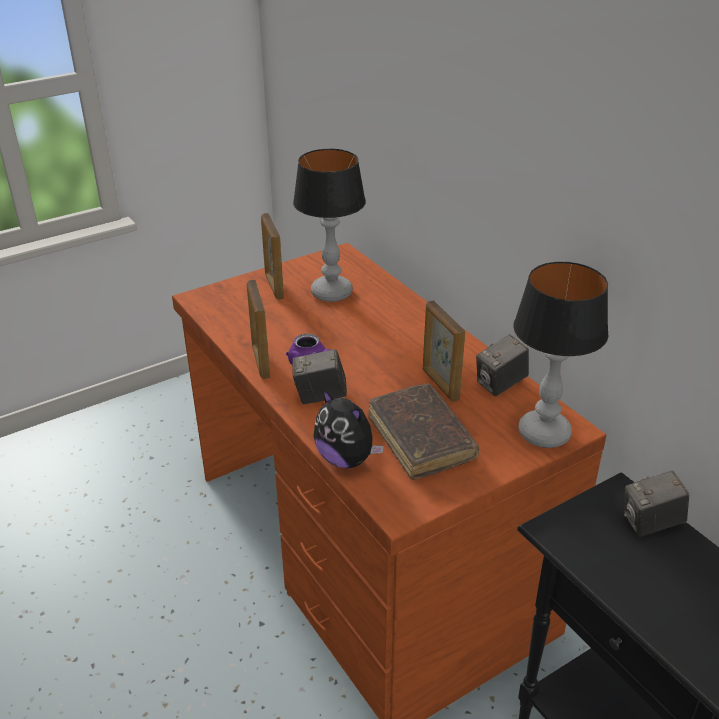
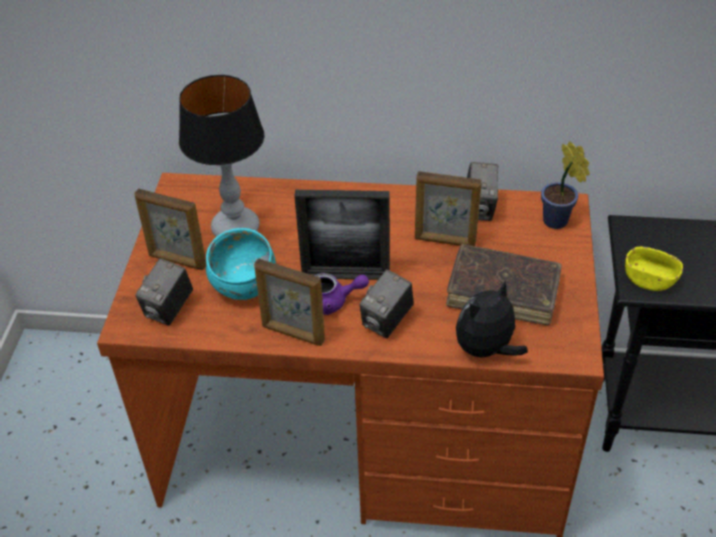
camera: 50 degrees left, 10 degrees up
(283, 321) = (243, 285): none -> turquoise bowl
(344, 357) = (346, 275): none -> picture frame
(346, 459) = (486, 350): plush toy -> plush toy turned 150 degrees clockwise
(543, 432) = (557, 223): table lamp -> potted plant
(570, 533) = (649, 280): none -> yellow bowl
(650, 524) = (672, 235): camera -> camera (169, 309)

